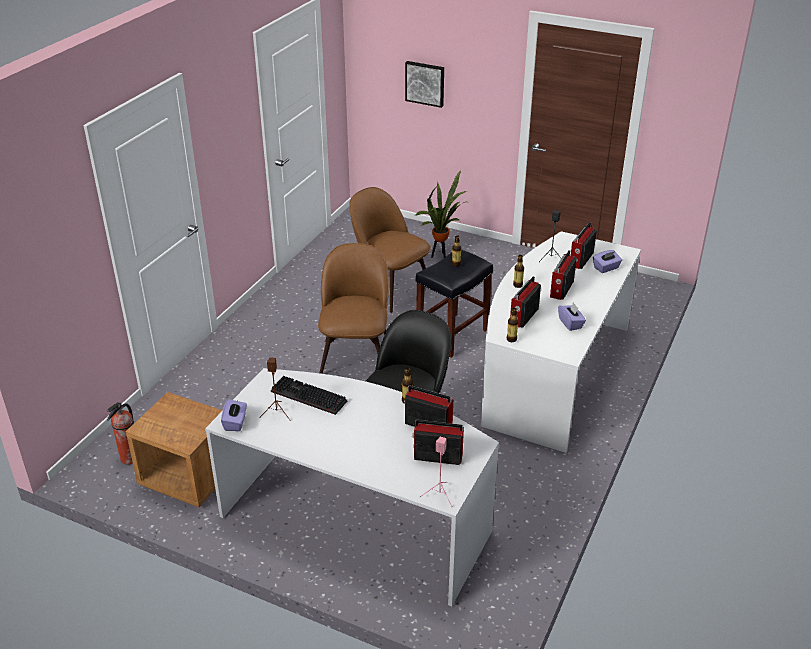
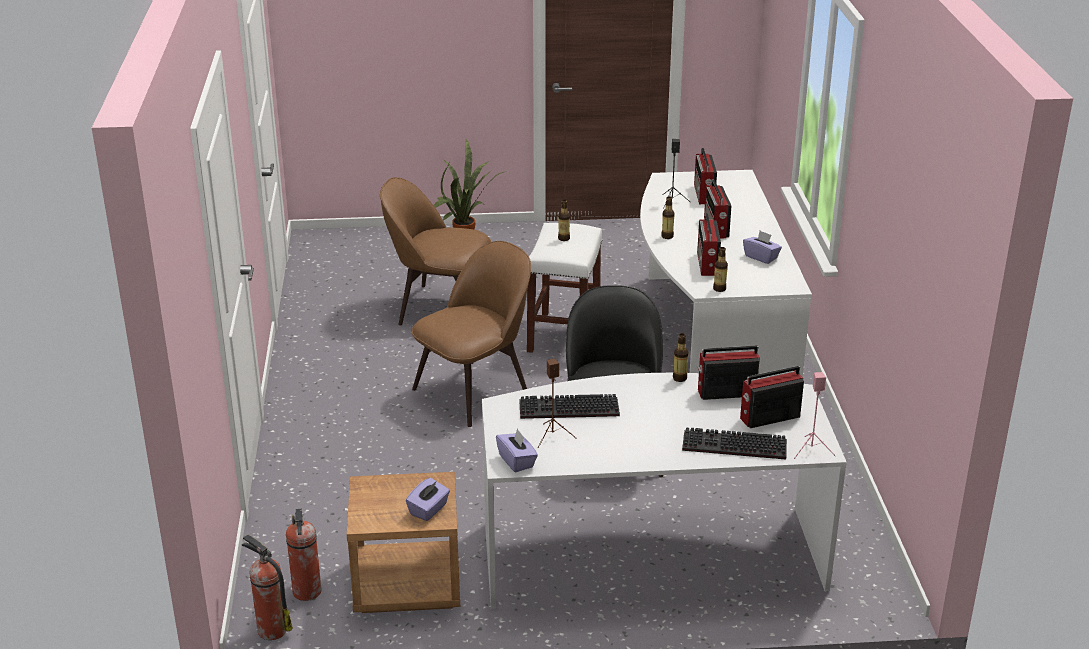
camera: 30 degrees left, 5 degrees down
(88, 474) = (271, 629): none -> fire extinguisher
(356, 356) = (475, 391): brown chair -> brown chair turned 75 degrees clockwise
(385, 469) = (732, 447): none -> keyboard
(425, 83) = (395, 35): picture -> none
(452, 334) = (563, 334): black stool -> white stool
(606, 268) = (738, 196): purple tissue box -> purple tissue box (429, 510)

